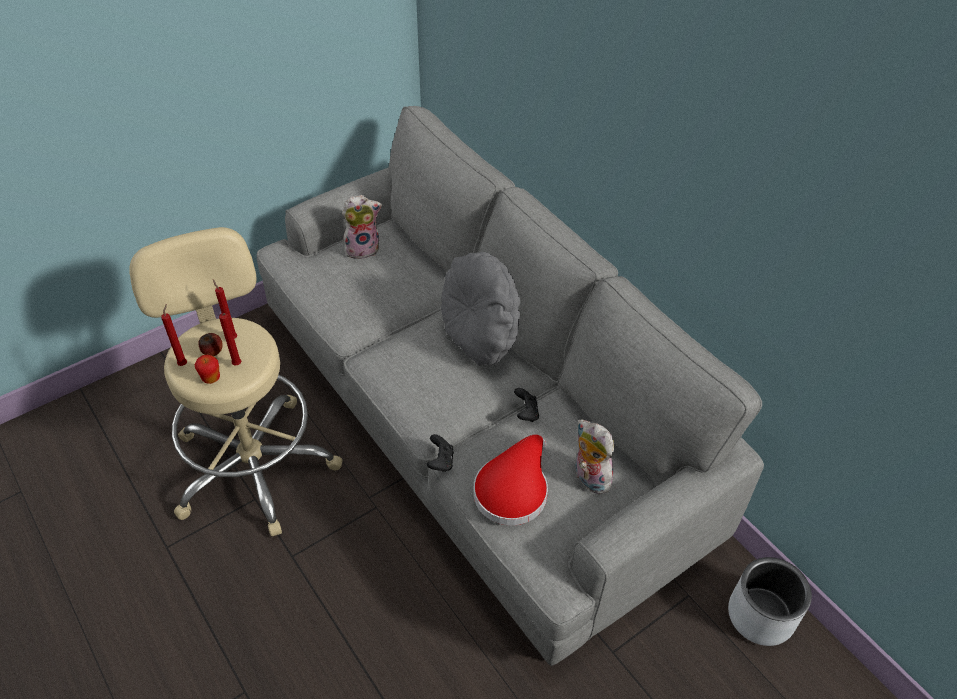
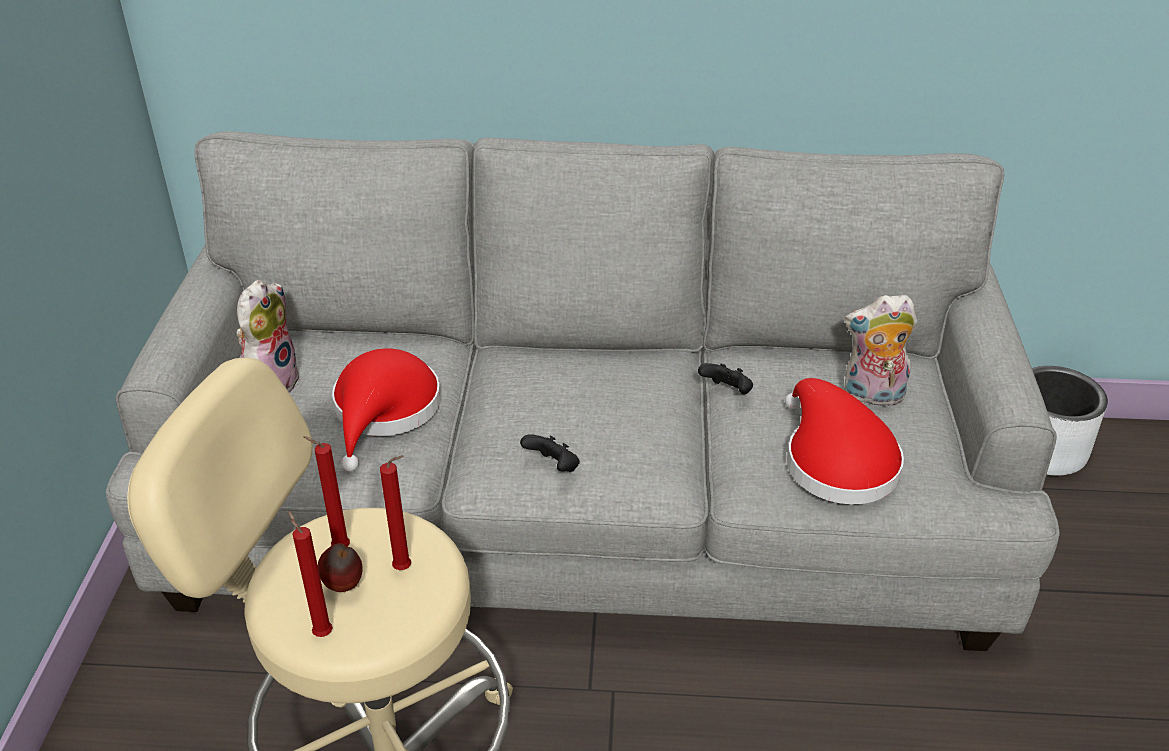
camera: 50 degrees left, 10 degrees down
(211, 378) = (395, 613): apple -> none
(379, 297) = (384, 412): none -> red hat
(440, 461) = (730, 502): black game controller -> black game controller (553, 467)
(479, 341) = (573, 367): grey pillow -> none

